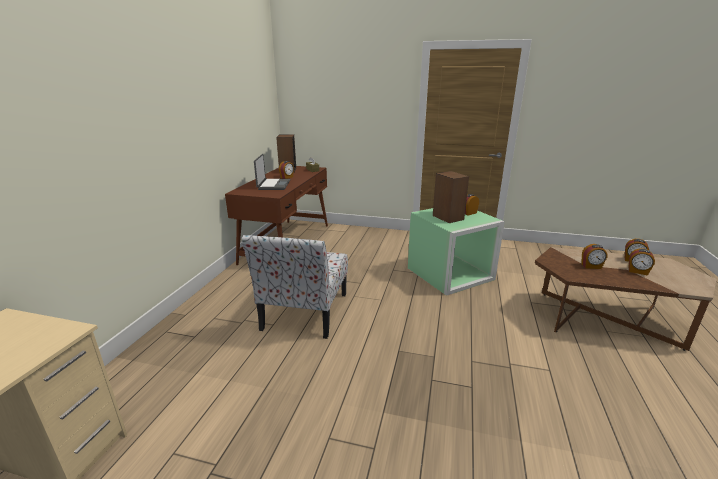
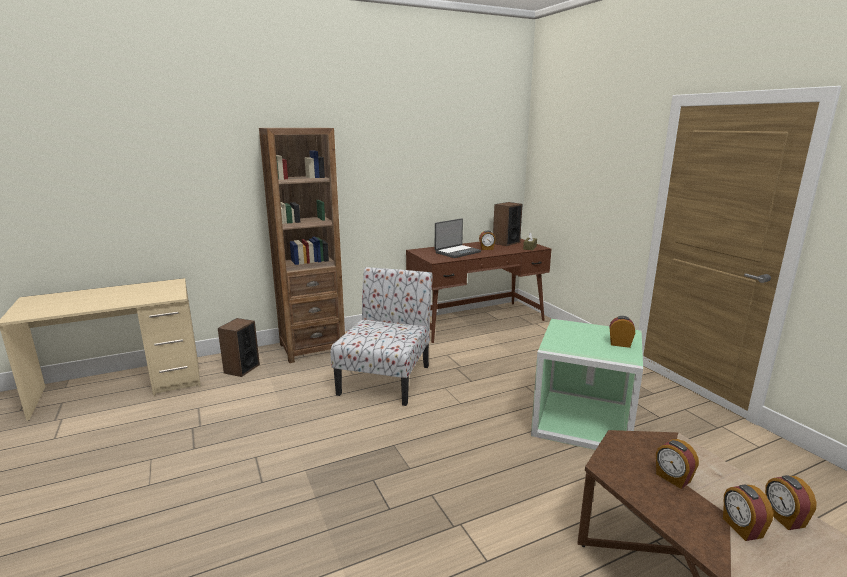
camera: 50 degrees right, 5 degrees down
(188, 325) = (312, 348): none -> brown bookcase
(304, 312) = (386, 378): chair -> chair turned 135 degrees clockwise
(448, 217) = (577, 338): speaker -> speaker (241, 369)

